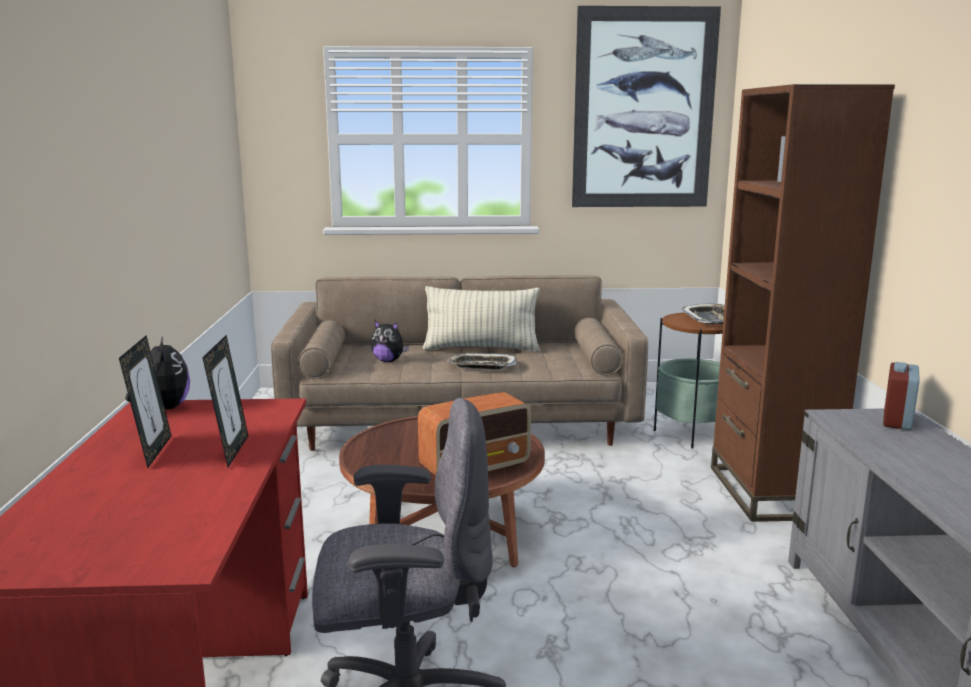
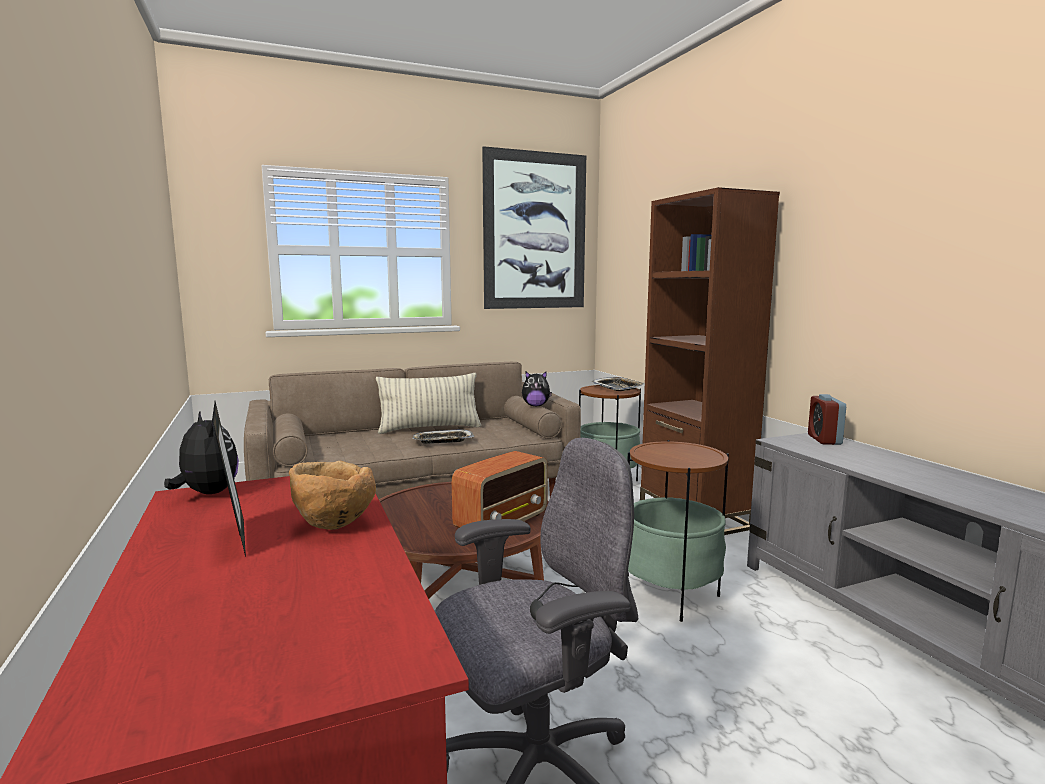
camera: 20 degrees left, 5 degrees down
(231, 451) = (334, 524): picture frame -> brown bowl
(388, 361) = (353, 445): plush toy -> plush toy (535, 406)
(666, 576) = (671, 595): none -> side table

